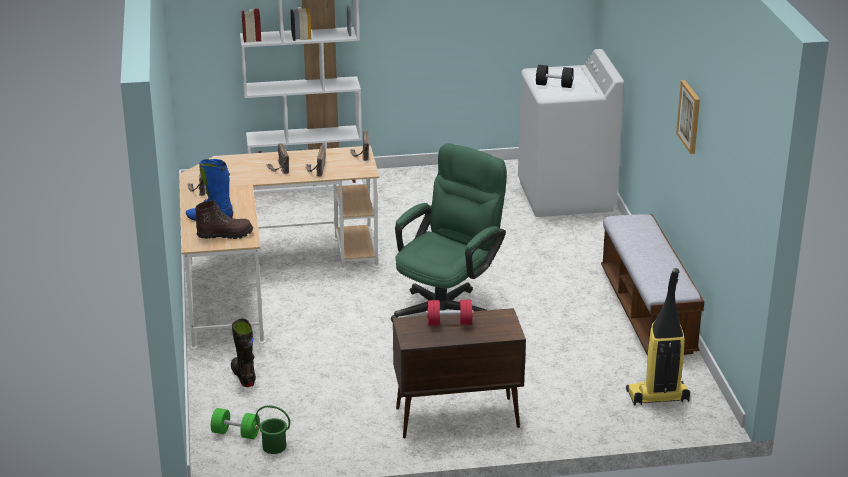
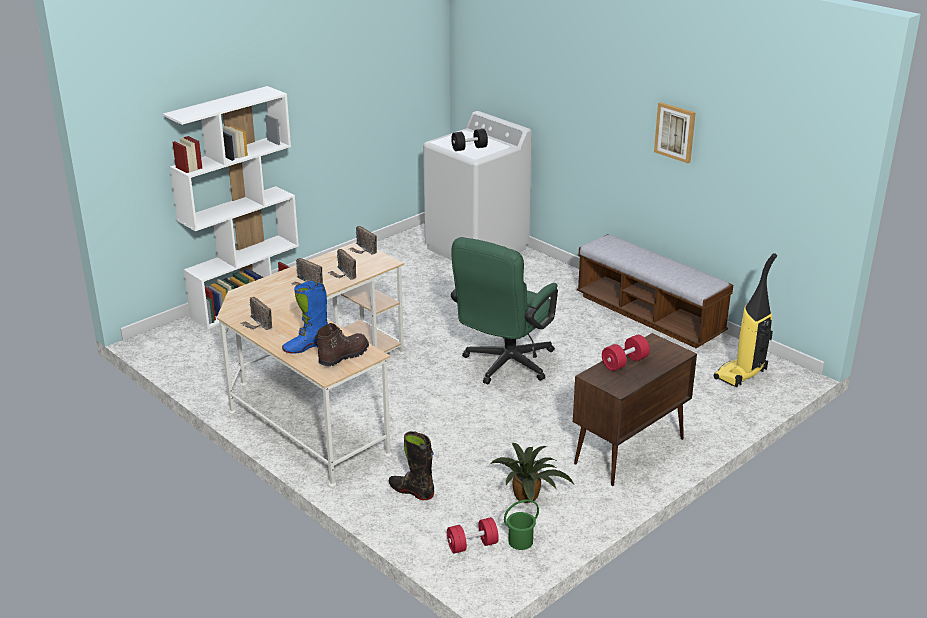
camera: 35 degrees left, 0 degrees up
(236, 433) = (472, 545): green dumbbell -> red dumbbell
(326, 416) = (528, 495): none -> potted plant
(447, 308) = (504, 366): green office chair -> green office chair turned 150 degrees counterclockwise

